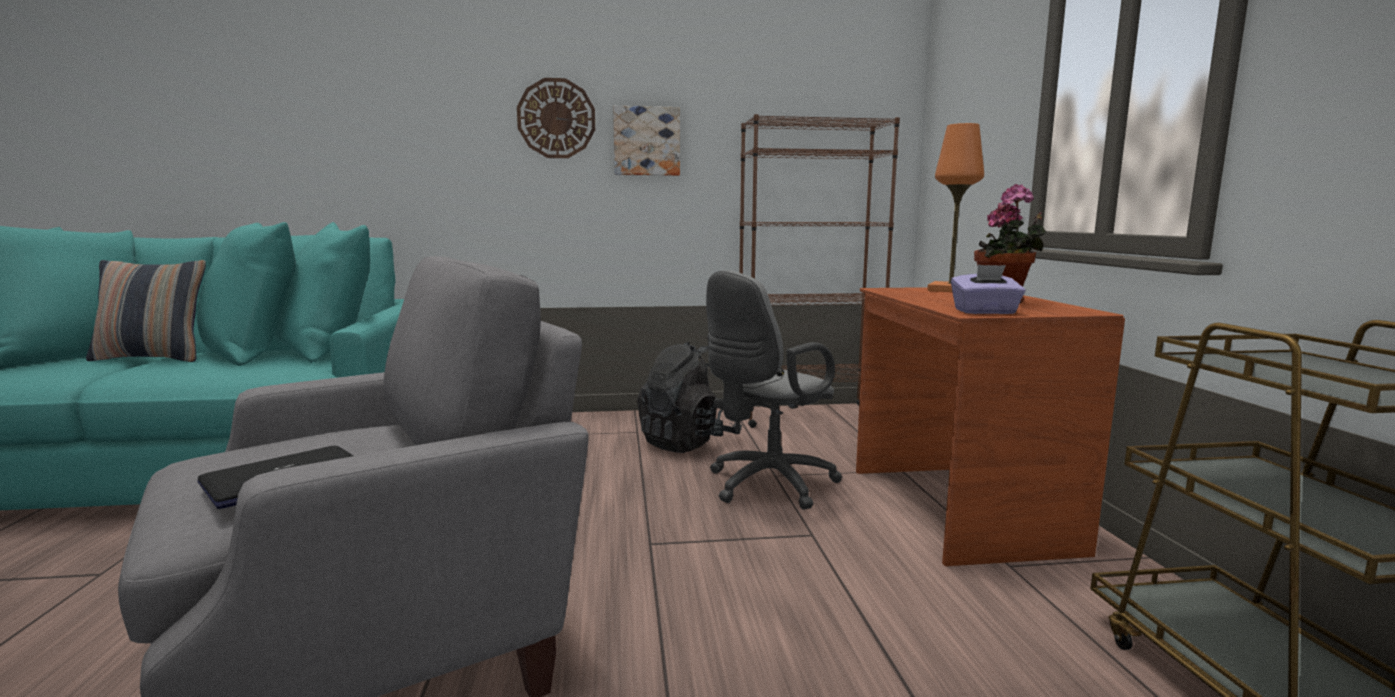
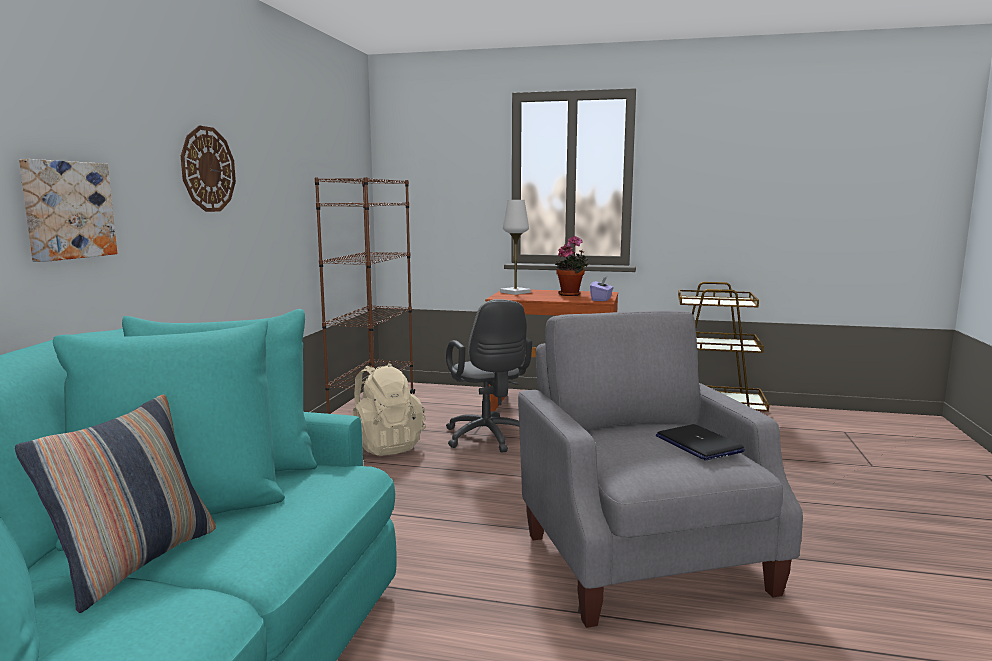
camera: 70 degrees left, 0 degrees up
(646, 141) = (263, 193): picture -> picture (67, 210)
(688, 443) = (385, 446): black backpack -> beige backpack
(950, 290) = (515, 292): orange table lamp -> white table lamp

